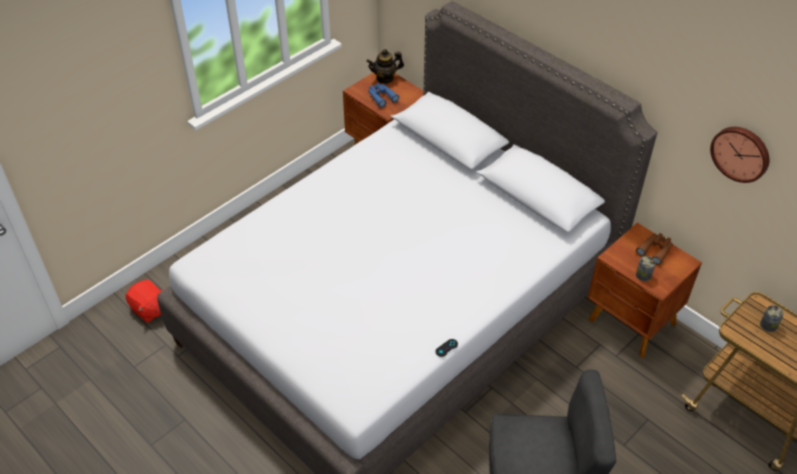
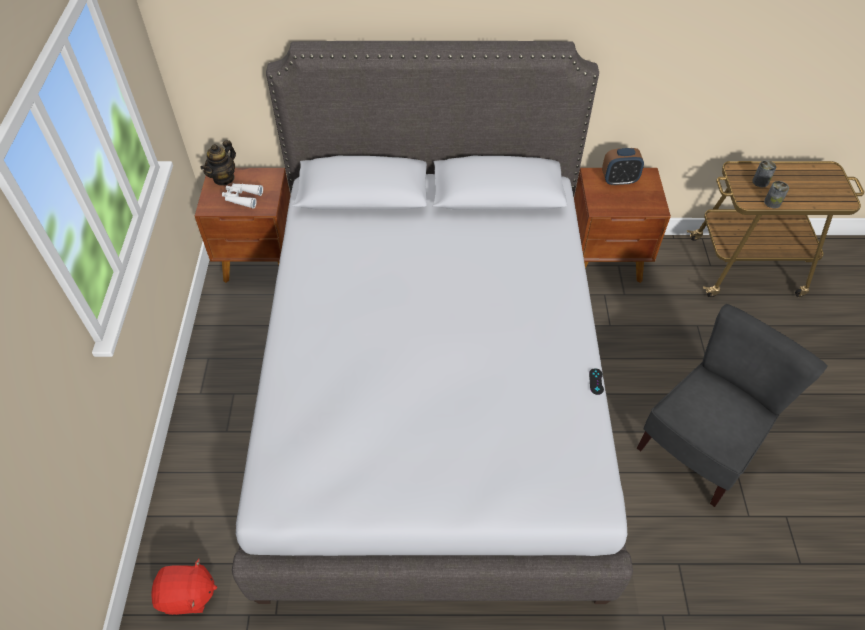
camera: 45 degrees left, 5 degrees up
(381, 97) = (242, 198): blue binoculars -> white binoculars
(643, 275) = (635, 206): can -> can (772, 202)
(655, 250) = (619, 180): brown binoculars -> alarm clock
(741, 153) = (691, 38): wall clock -> none

